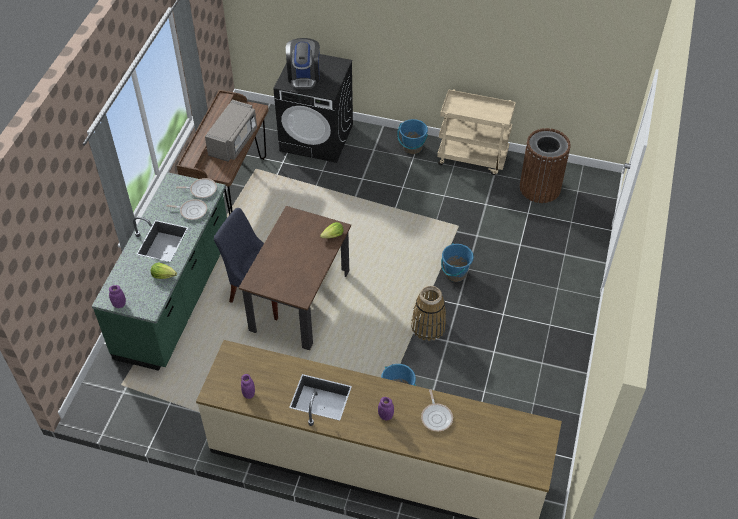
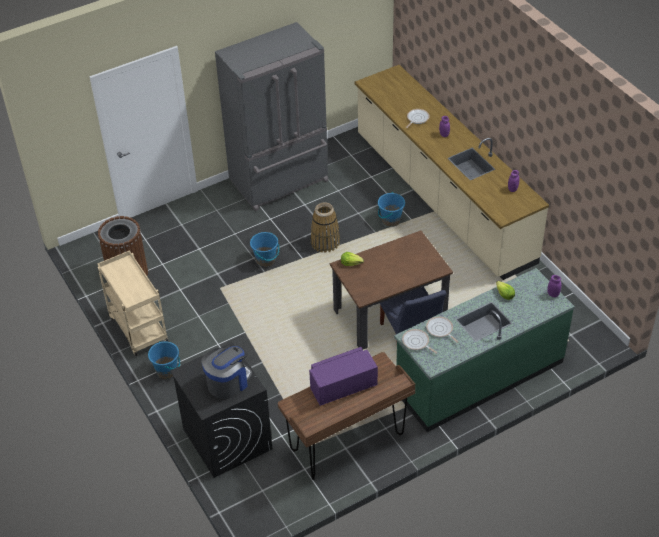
camera: 135 degrees left, 5 degrees down
(233, 142) = (342, 386): grey microwave -> purple microwave
(546, 360) = (280, 181): none -> grey fridge

